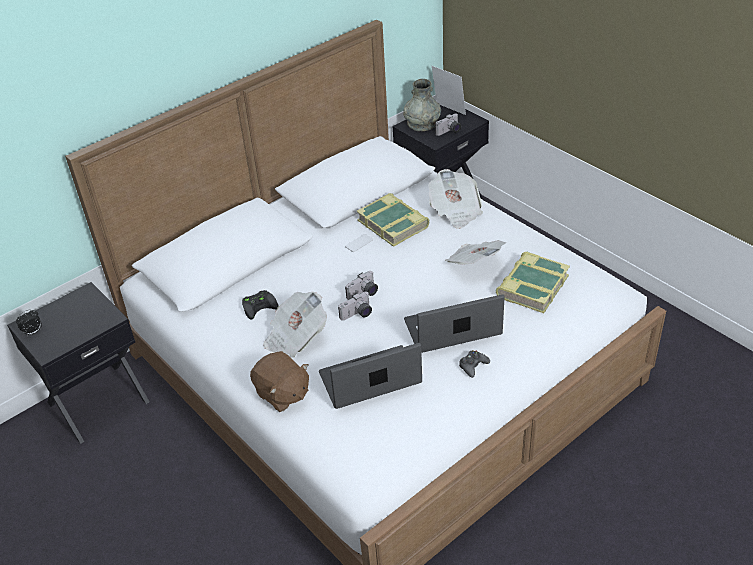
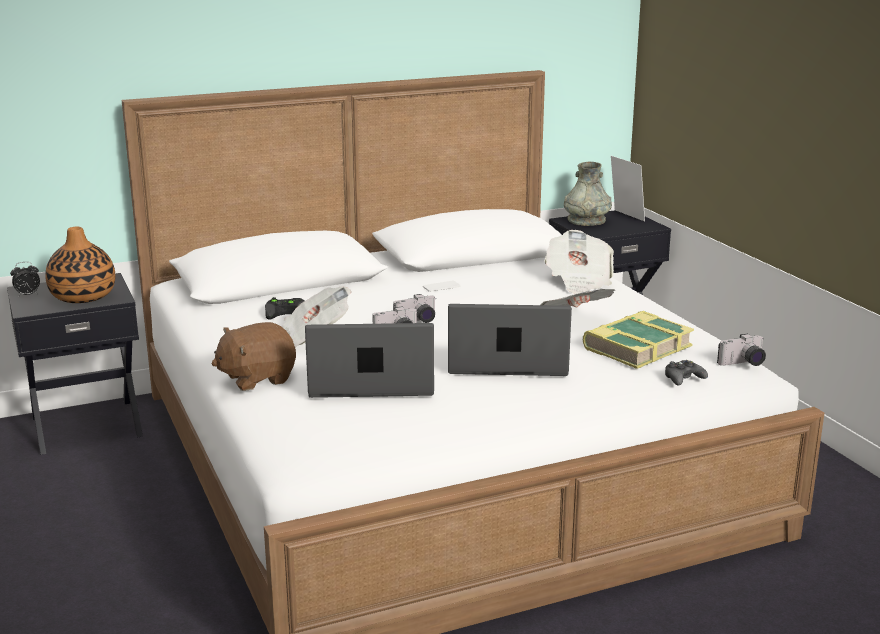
camera: 15 degrees right, 20 degrees down
(81, 323) = (83, 296): none -> vase
(282, 394) = (256, 378): brown plush toy -> brown plush toy turned 90 degrees clockwise
(393, 224) = (494, 279): book -> none
(449, 131) = (615, 230): camera -> camera (743, 364)
(473, 366) = (511, 395): black game controller -> black game controller (683, 378)

